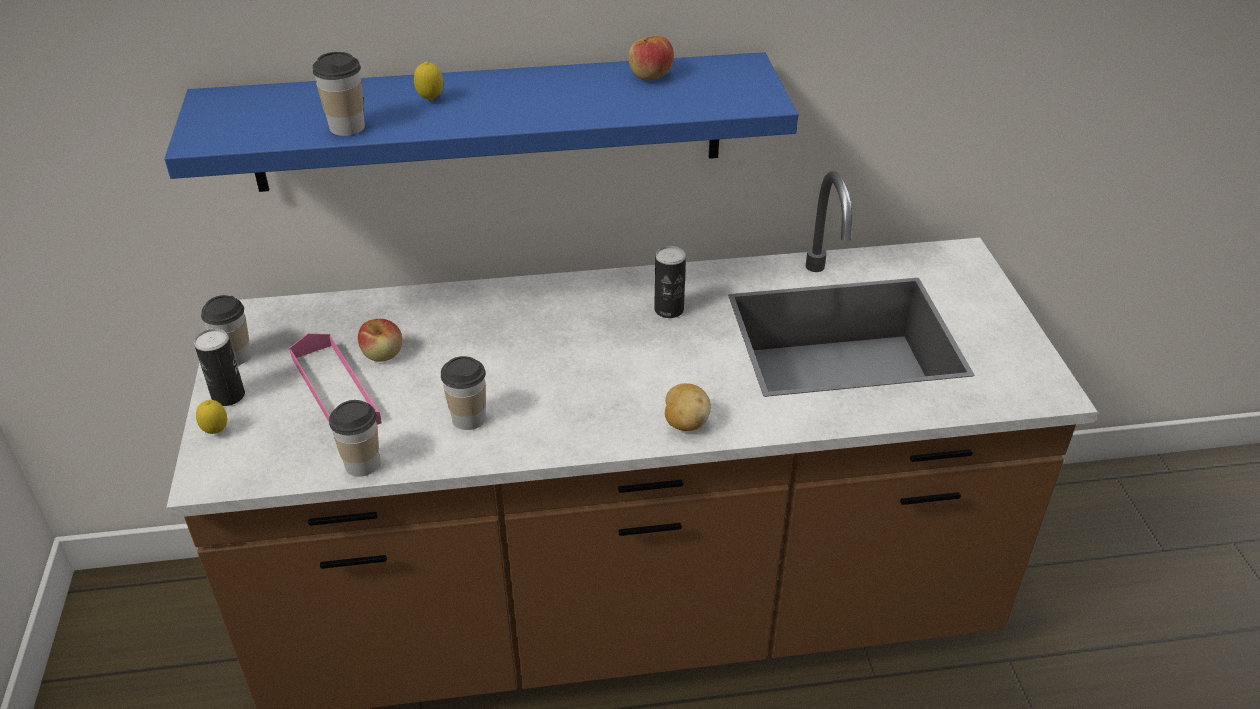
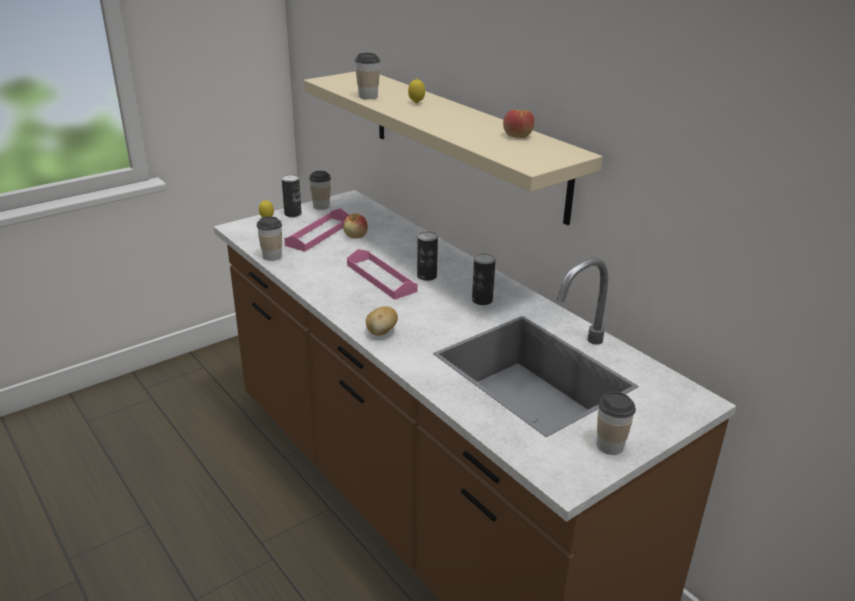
camera: 60 degrees right, 10 degrees down
(468, 419) = (327, 271): cup -> cup (610, 445)
(489, 122) = (465, 141): blue shelf -> beige shelf
(537, 373) = (381, 278): none -> pink tray
(568, 331) = (427, 276): none -> can

